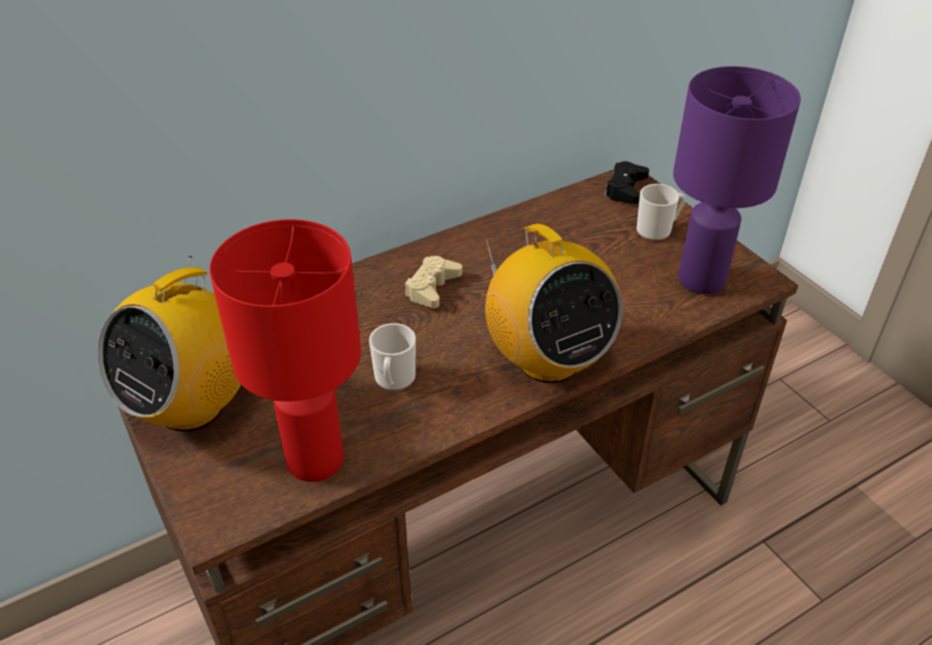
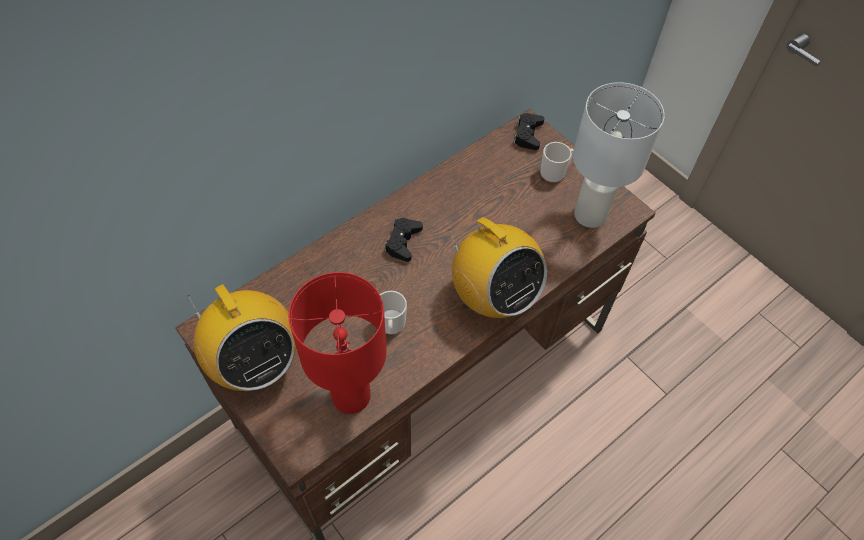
camera: 10 degrees left, 15 degrees up
(191, 405) = (255, 363): radio -> radio turned 60 degrees counterclockwise
(432, 288) = (403, 242): beige game controller -> black game controller
(700, 279) = (589, 215): purple table lamp -> white table lamp

